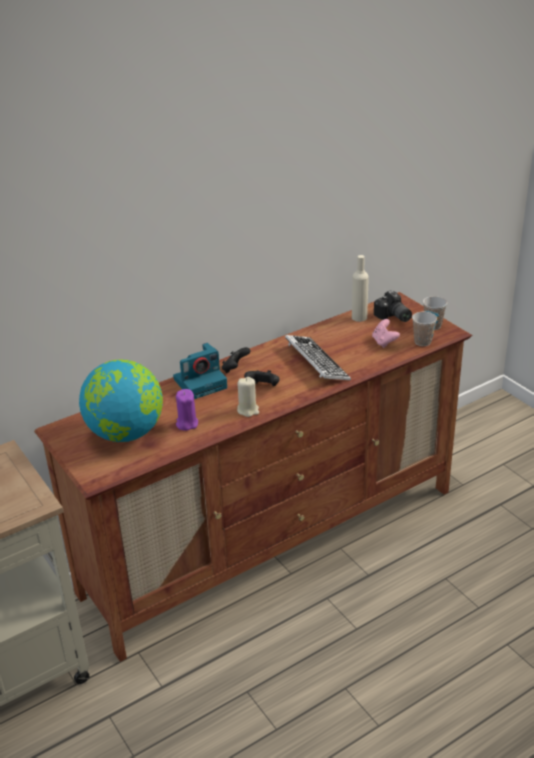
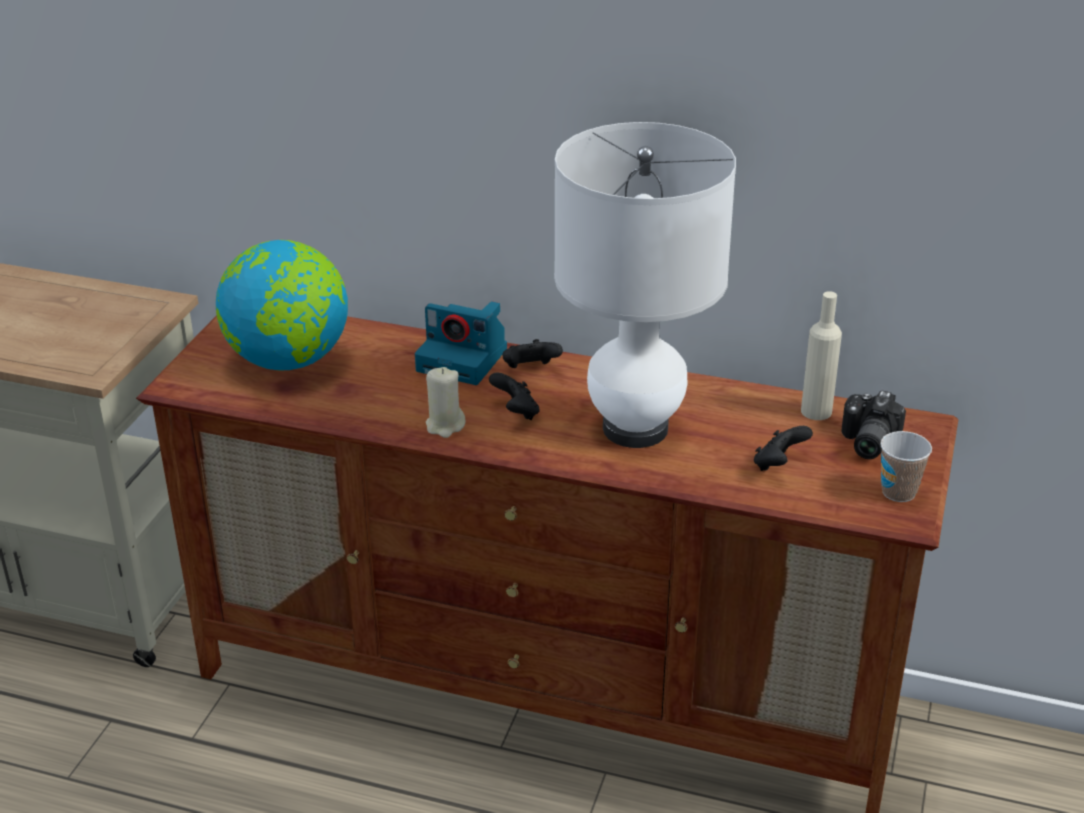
camera: 50 degrees right, 0 degrees up
(187, 423) = (359, 393): purple candle -> none
(316, 363) = (635, 429): keyboard -> white table lamp
(384, 342) = (778, 465): pink game controller -> black game controller
(422, 342) = (834, 502): cup -> none

